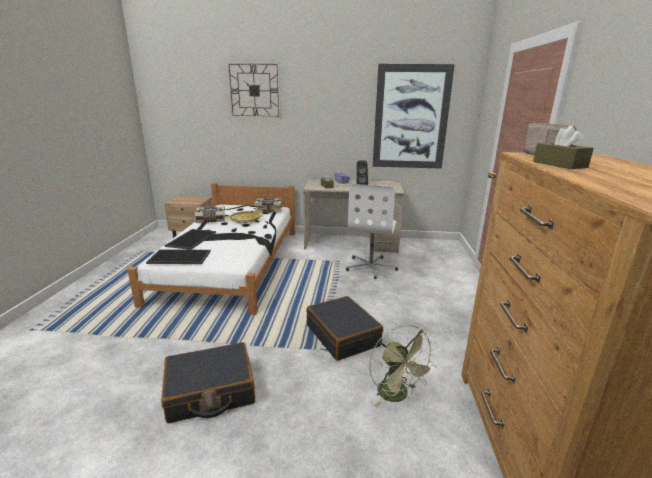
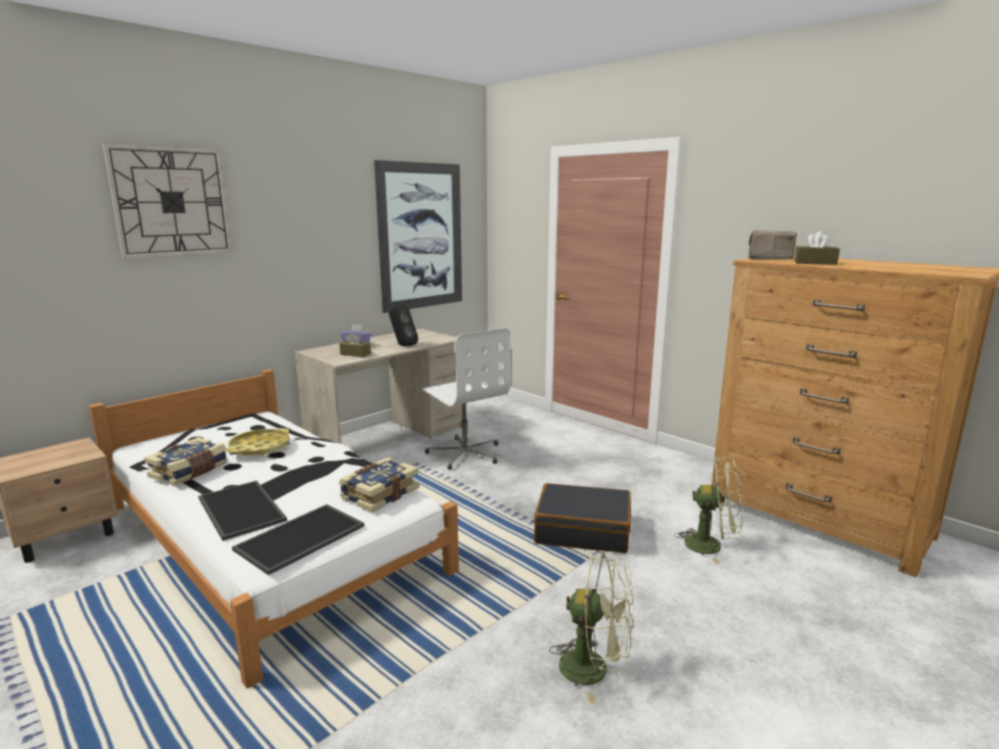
camera: 50 degrees left, 5 degrees down
(210, 391) = (595, 669): black suitcase -> green fan
(268, 210) = (257, 422): book -> book (379, 494)

